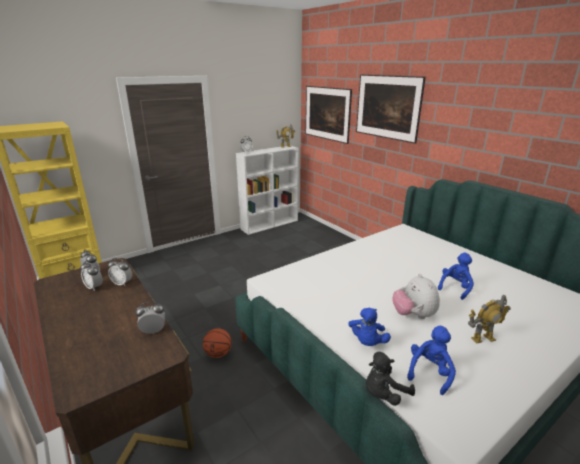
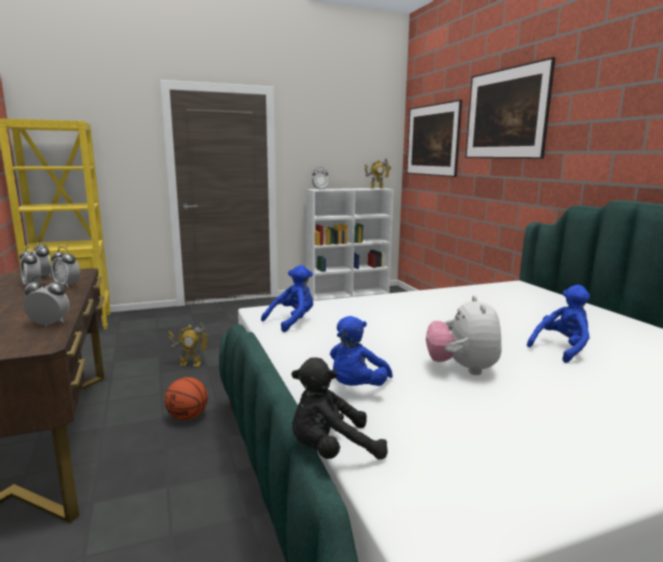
camera: 15 degrees right, 10 degrees down
(430, 372) = (438, 438): blue plush toy -> blue plush toy (292, 321)
(482, 338) = (575, 412): toy robot -> toy robot (190, 364)

